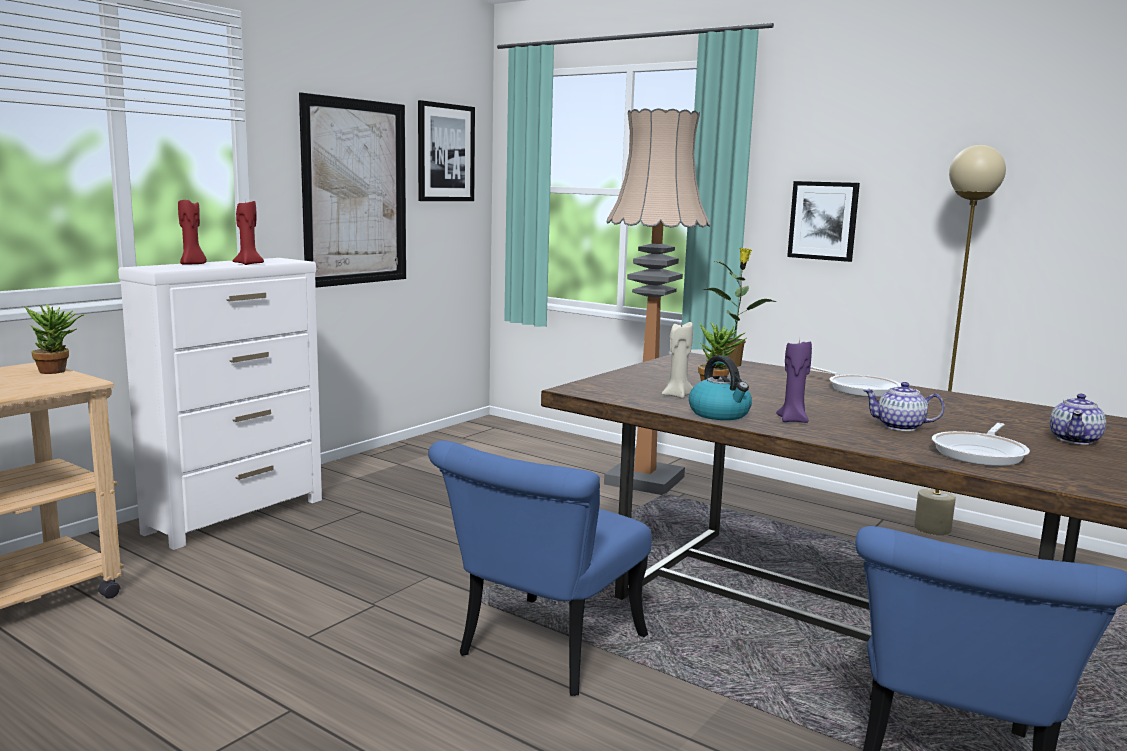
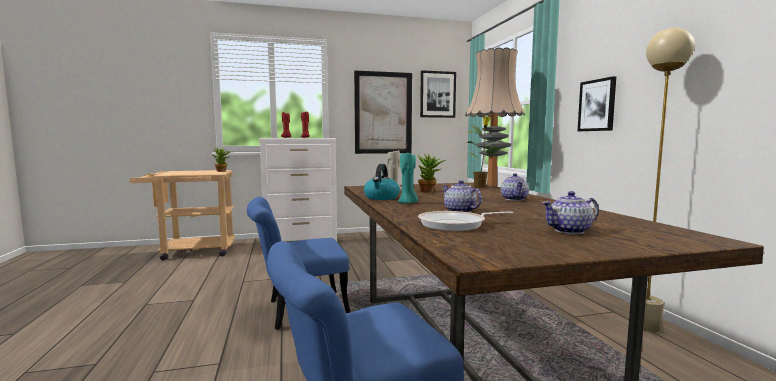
camera: 40 degrees right, 5 degrees down
(793, 420) = (408, 203): purple candle -> turquoise candle
(860, 389) = (514, 199): frying pan -> teapot

